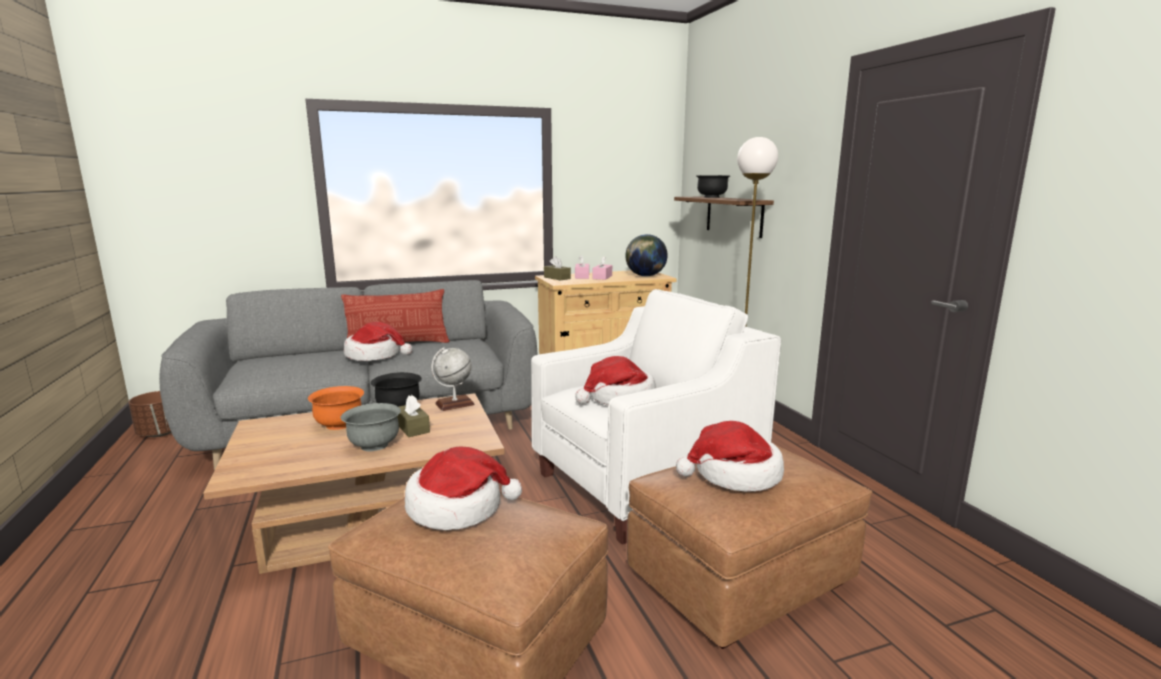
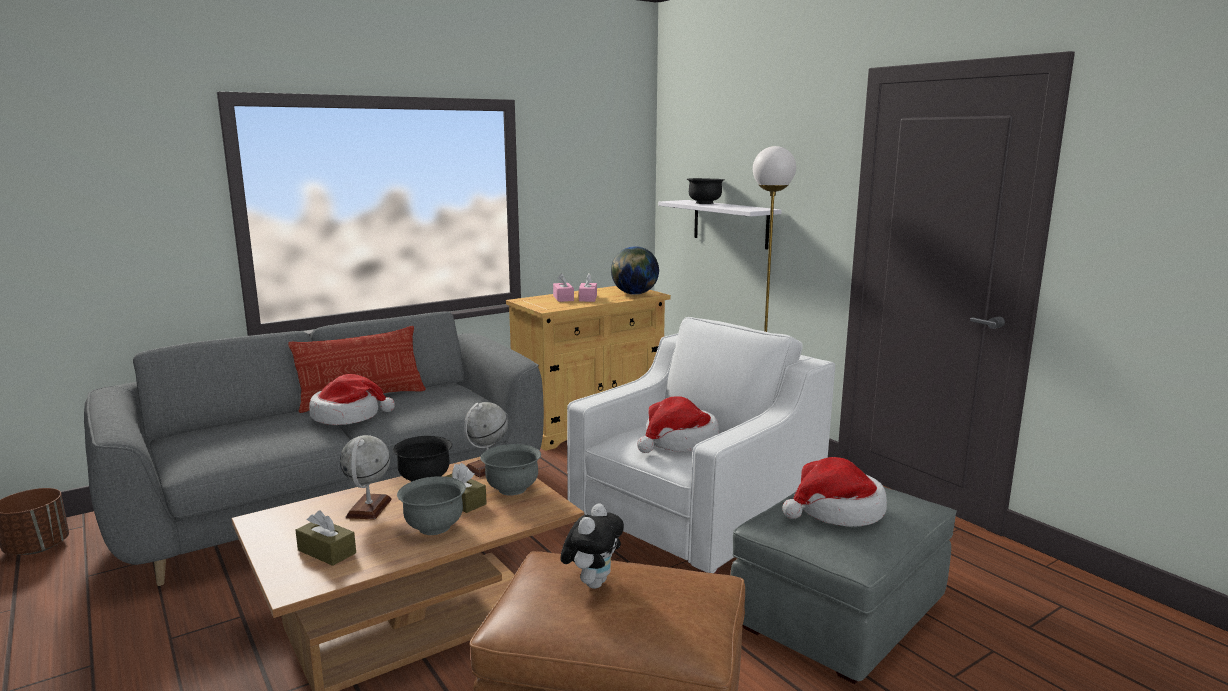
camera: 15 degrees left, 0 degrees up
(339, 425) = (369, 508): orange bowl -> globe
(458, 507) = (593, 582): hat -> plush toy
(460, 423) = (512, 489): none -> grey bowl
(557, 278) = (536, 302): brown tissue box -> brown tissue box (327, 552)
(734, 216) = (730, 223): brown shelf -> white shelf
(741, 580) = (839, 616): brown ottoman -> grey ottoman

